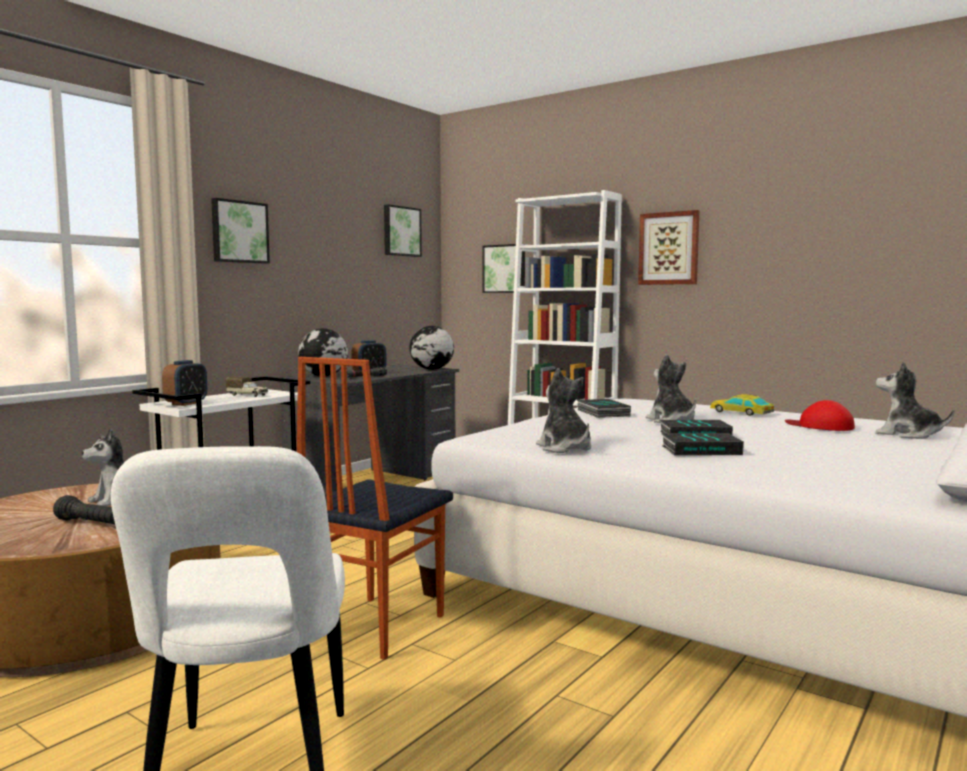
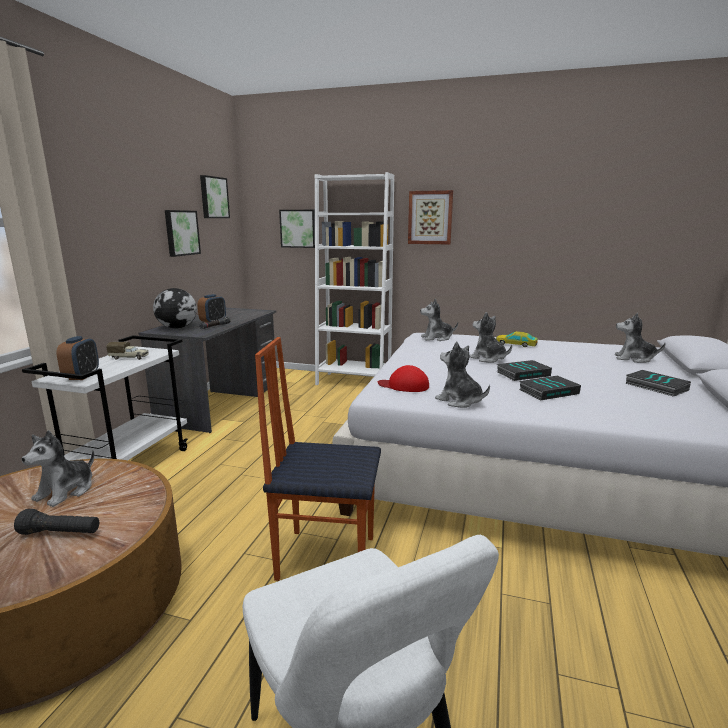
camera: 20 degrees left, 10 degrees up
(239, 232) = (90, 205): picture -> picture (181, 233)
(374, 626) = (325, 556): chair -> chair turned 90 degrees clockwise
(431, 369) = (256, 312): globe -> none
(601, 413) = (431, 353): book -> book (655, 387)
(634, 402) = (437, 338): none -> plush toy
(820, 426) = (579, 355): red cap -> red cap (404, 386)

